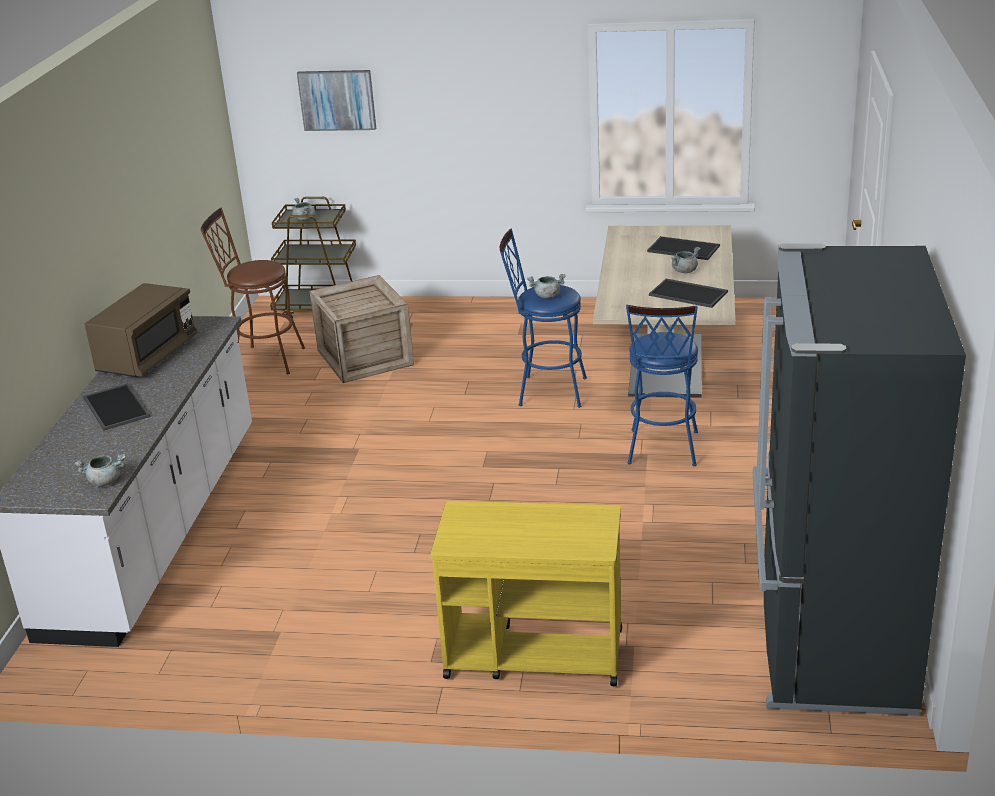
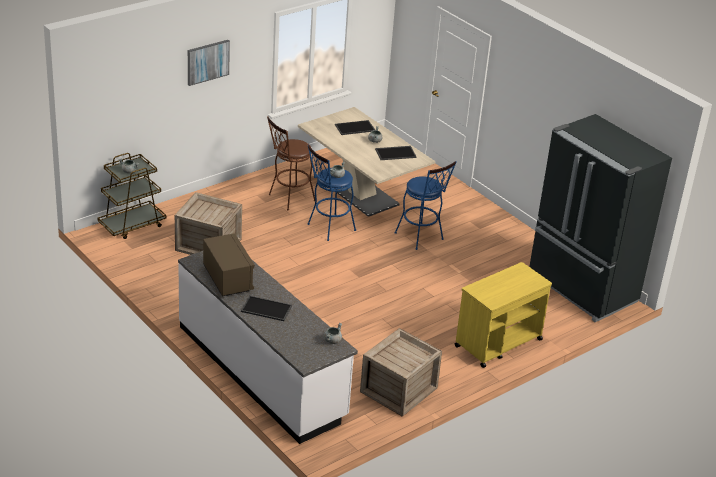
camera: 50 degrees left, 5 degrees up
(263, 360) = (154, 267): brown stool -> brown stool (288, 198)
(268, 642) = (397, 390): none -> crate
(337, 100) = (137, 89): picture -> picture (207, 62)

